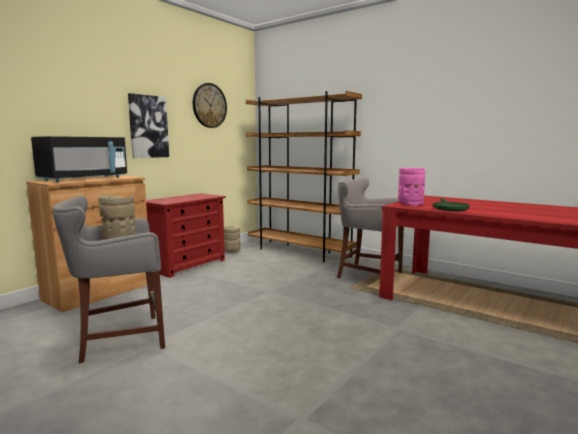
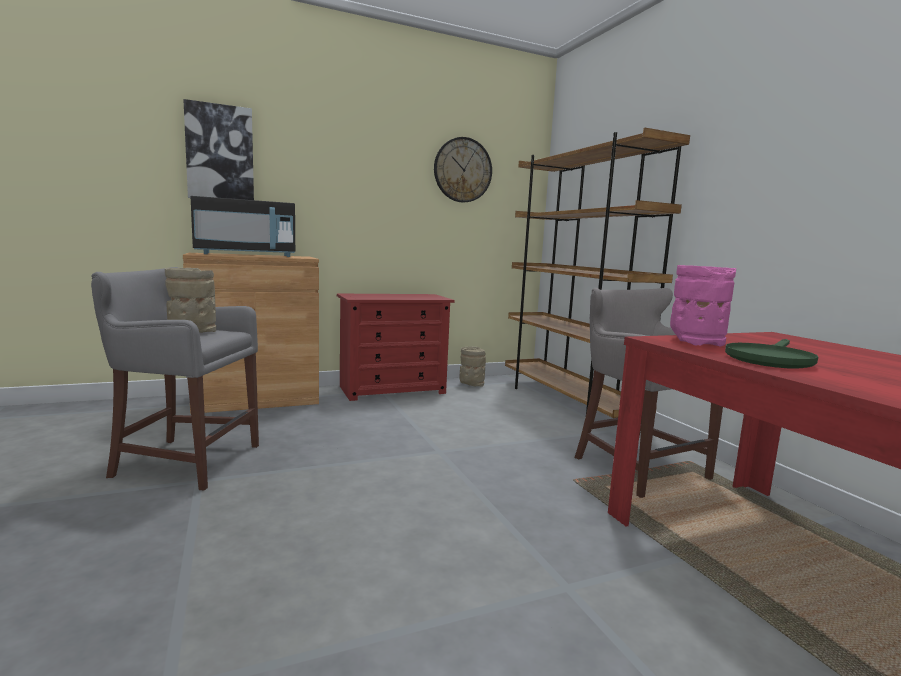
camera: 30 degrees right, 0 degrees up
(148, 126) = (360, 196): picture -> picture (220, 153)

